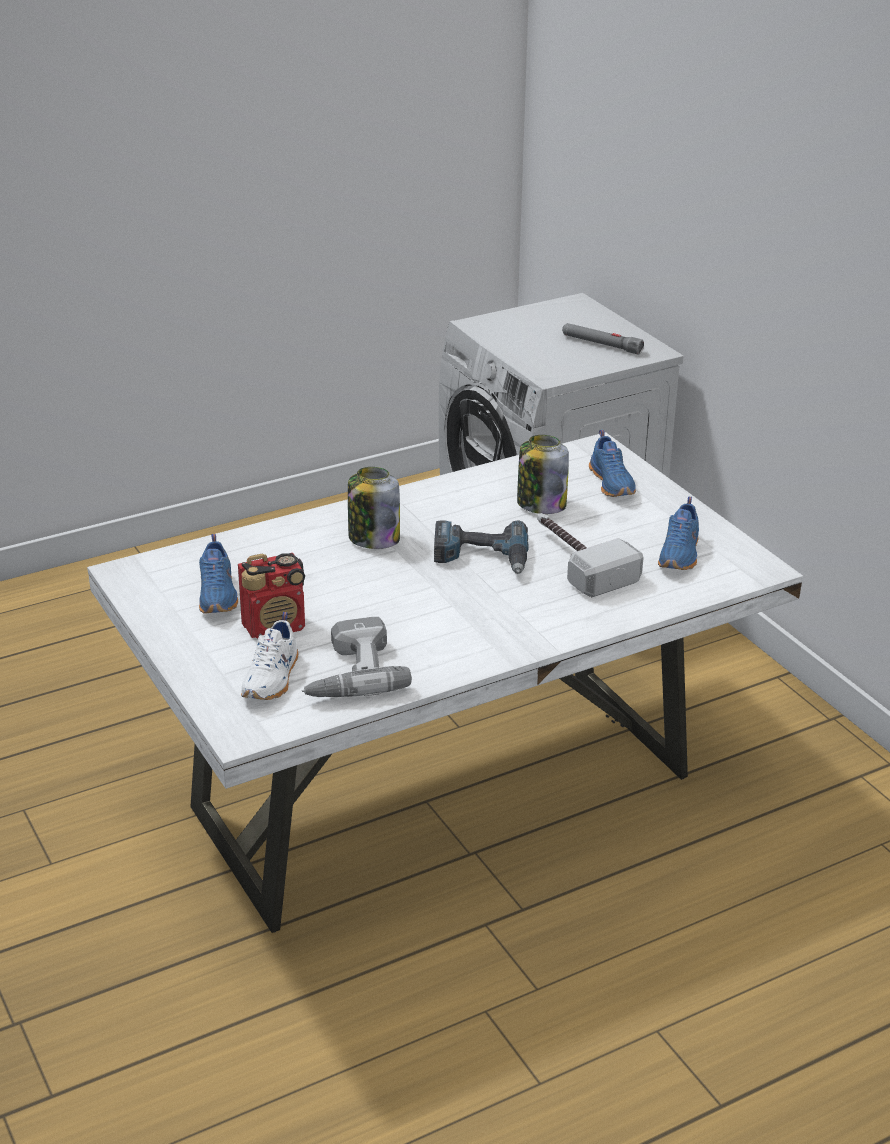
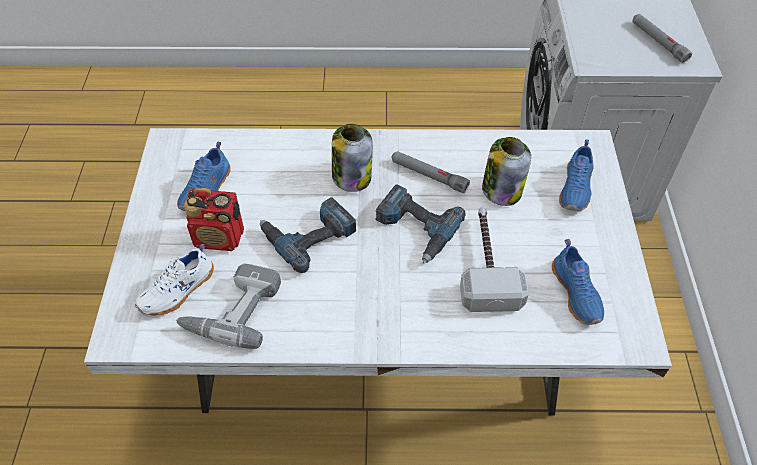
camera: 30 degrees right, 20 degrees up
(373, 595) = (308, 235): none -> power drill
(456, 515) = (428, 176): none -> grey flashlight
(680, 554) = (577, 293): blue shoe -> blue shoe turned 60 degrees counterclockwise

